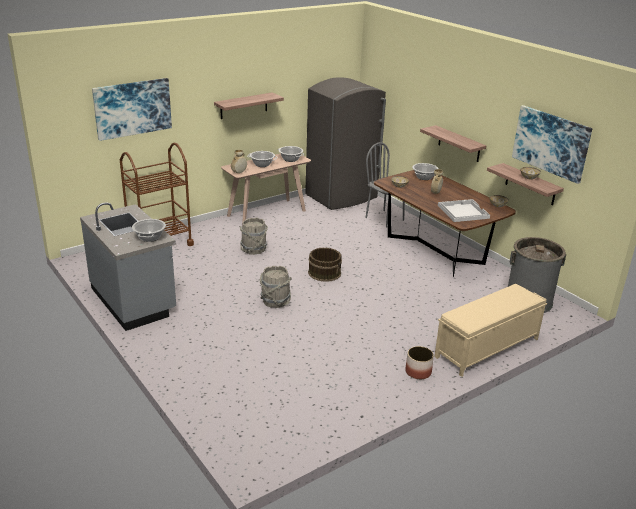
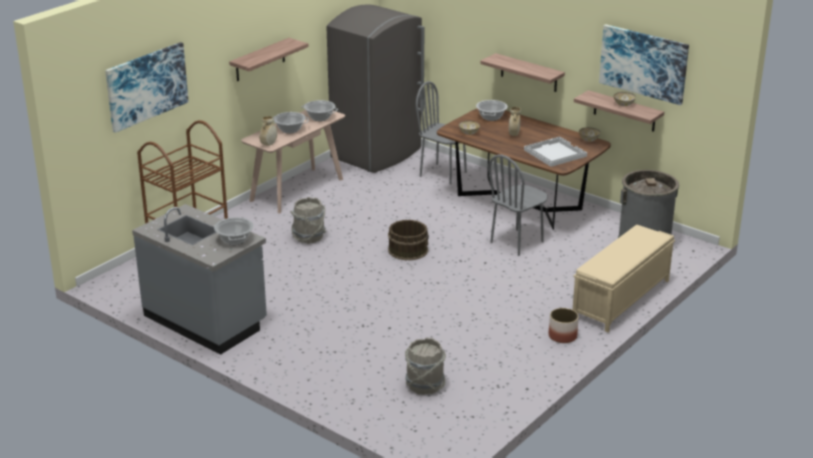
camera: 15 degrees left, 0 degrees up
(275, 301) = (370, 292): grey bucket -> grey bucket (424, 385)
(417, 282) = (517, 242): none -> grey chair

